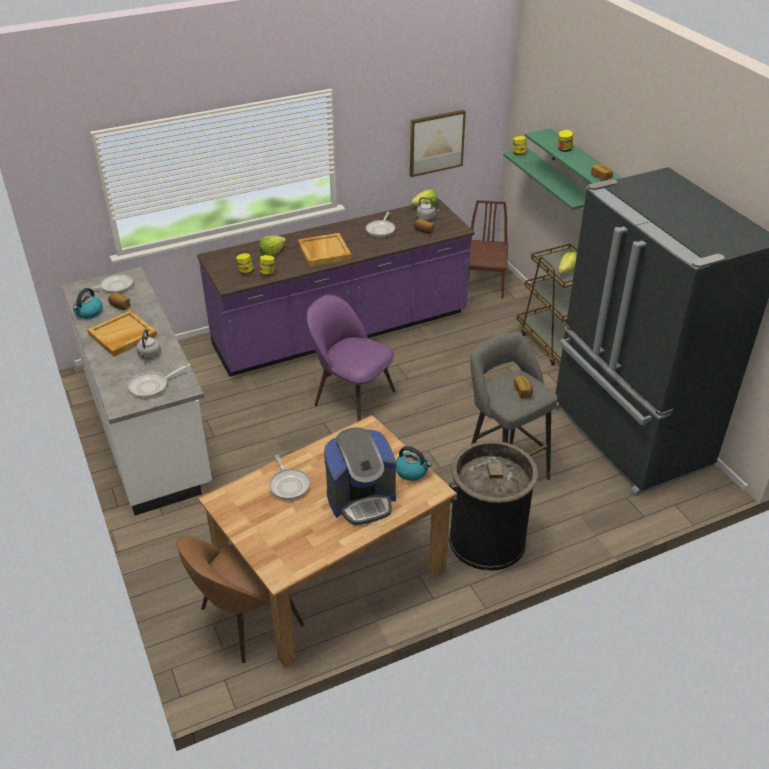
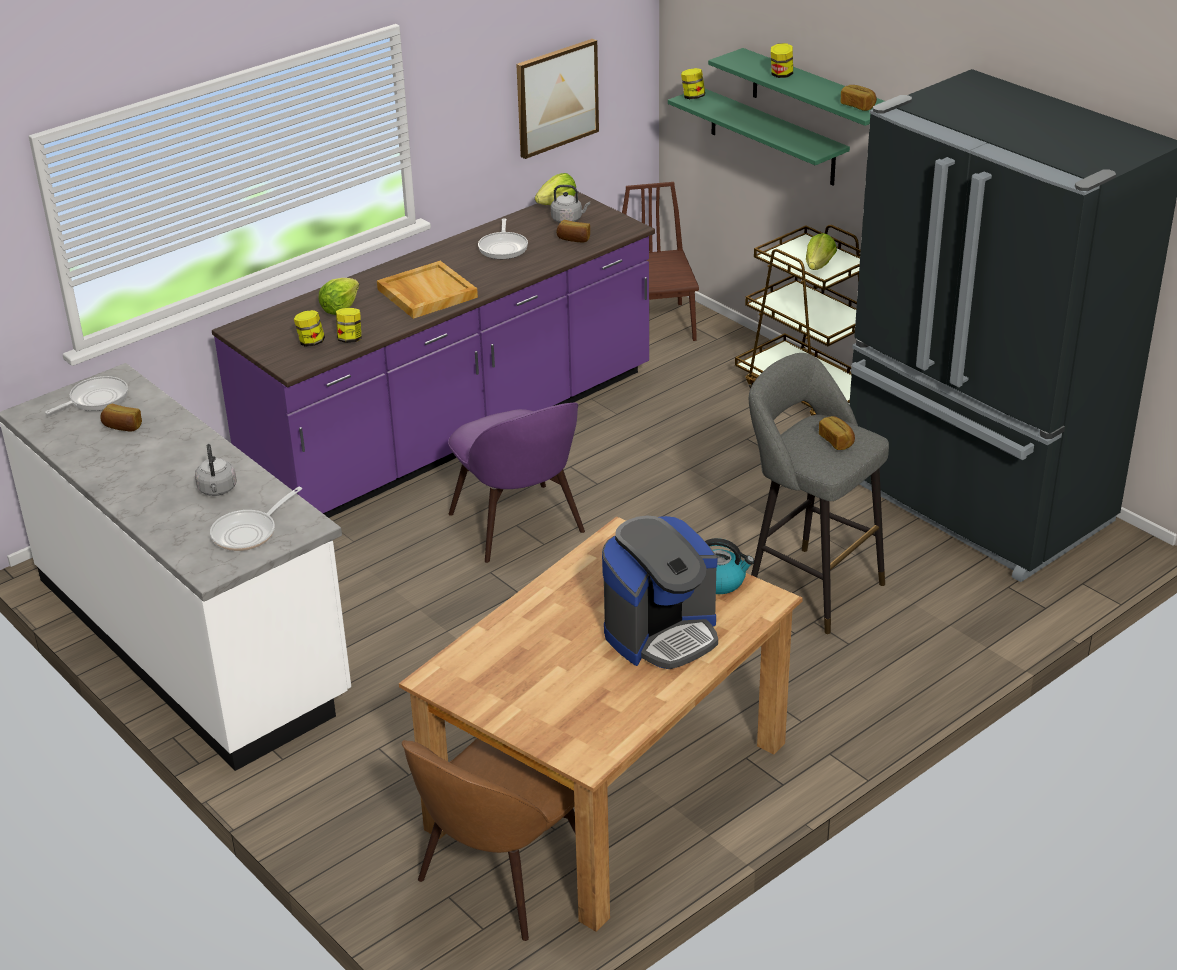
camera: 15 degrees left, 5 degrees down
(88, 313) = (73, 445): kettle -> none
(122, 336) = (154, 469): beige tray -> none
(289, 485) = (537, 636): frying pan -> none
(352, 396) = (518, 526): purple chair -> purple chair turned 135 degrees counterclockwise
(487, 540) = (828, 687): black trash can -> none

